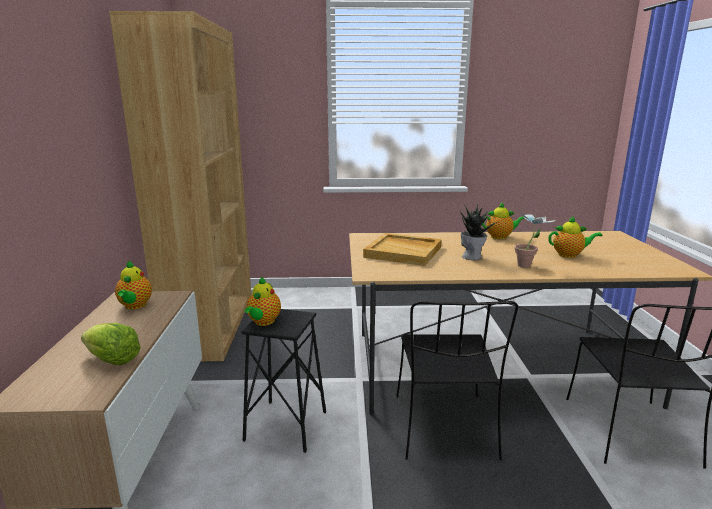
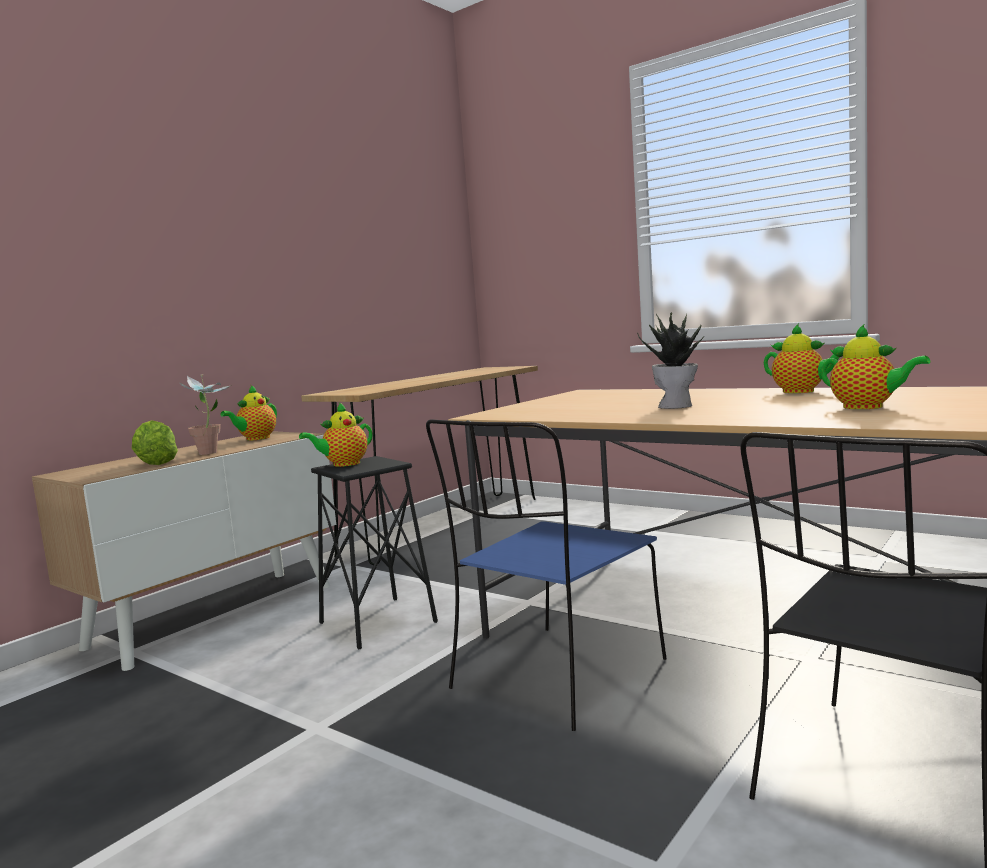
camera: 40 degrees right, 10 degrees down
(212, 327) = (445, 525): brown bookcase -> brown console table
(404, 252) = (591, 402): beige tray -> none
(445, 428) = (556, 677): black chair -> blue chair
(528, 265) = (741, 414): potted plant -> potted plant (212, 453)

